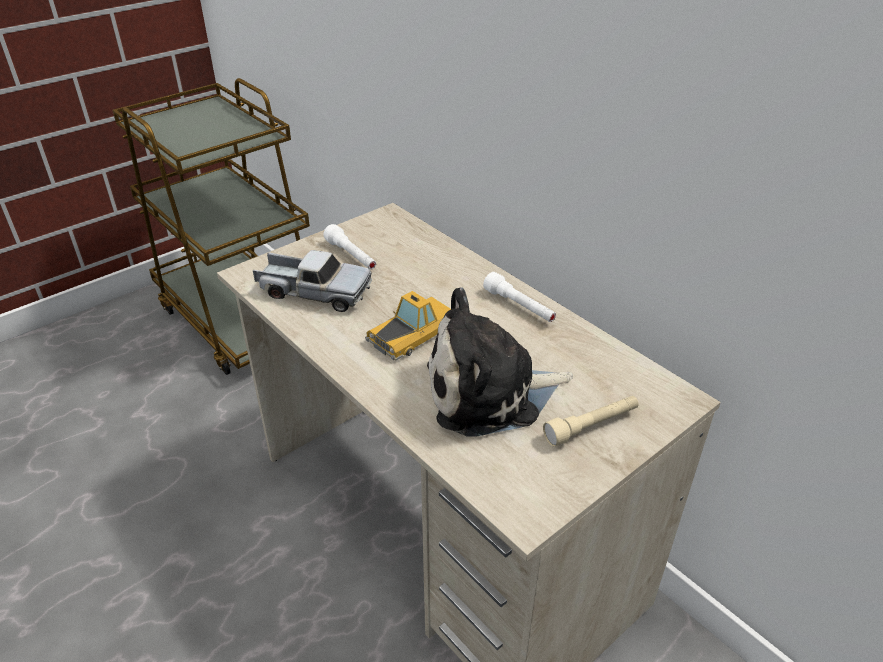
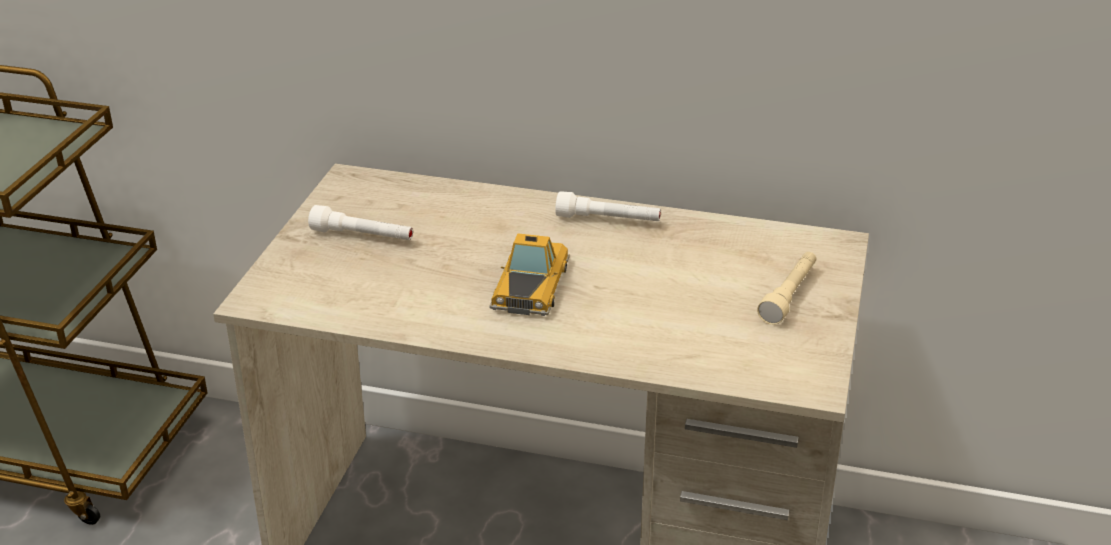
camera: 35 degrees left, 5 degrees down
(314, 292) = (367, 288): toy truck -> none
(490, 392) = (670, 306): plush toy -> none

